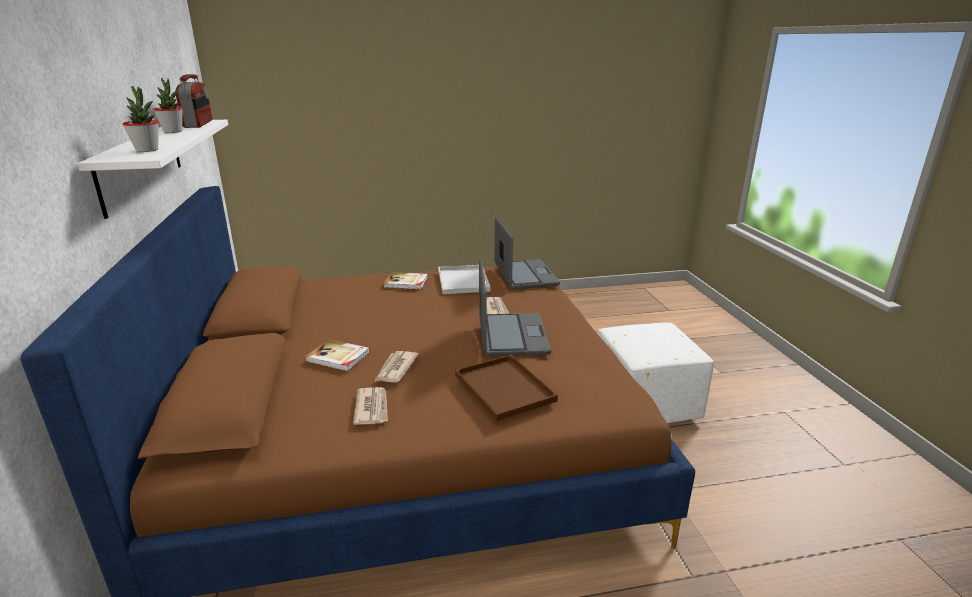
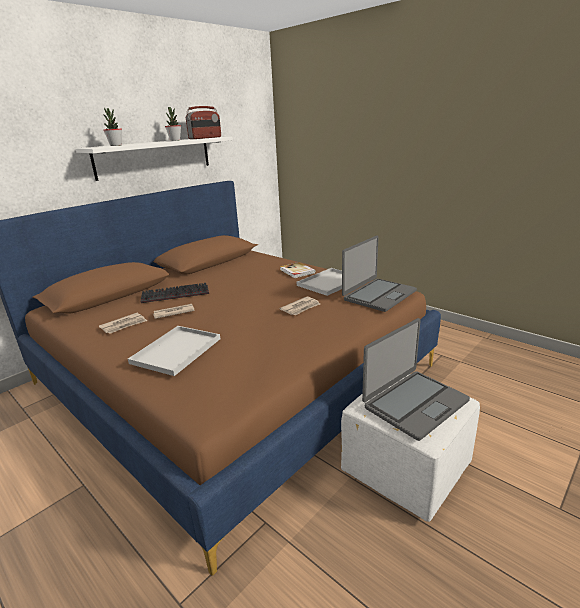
camera: 55 degrees right, 0 degrees up
(338, 357) = (174, 295): book -> keyboard
(506, 388) = (176, 351): brown tray -> white tray
(511, 336) = (259, 326): laptop -> laptop (414, 403)

